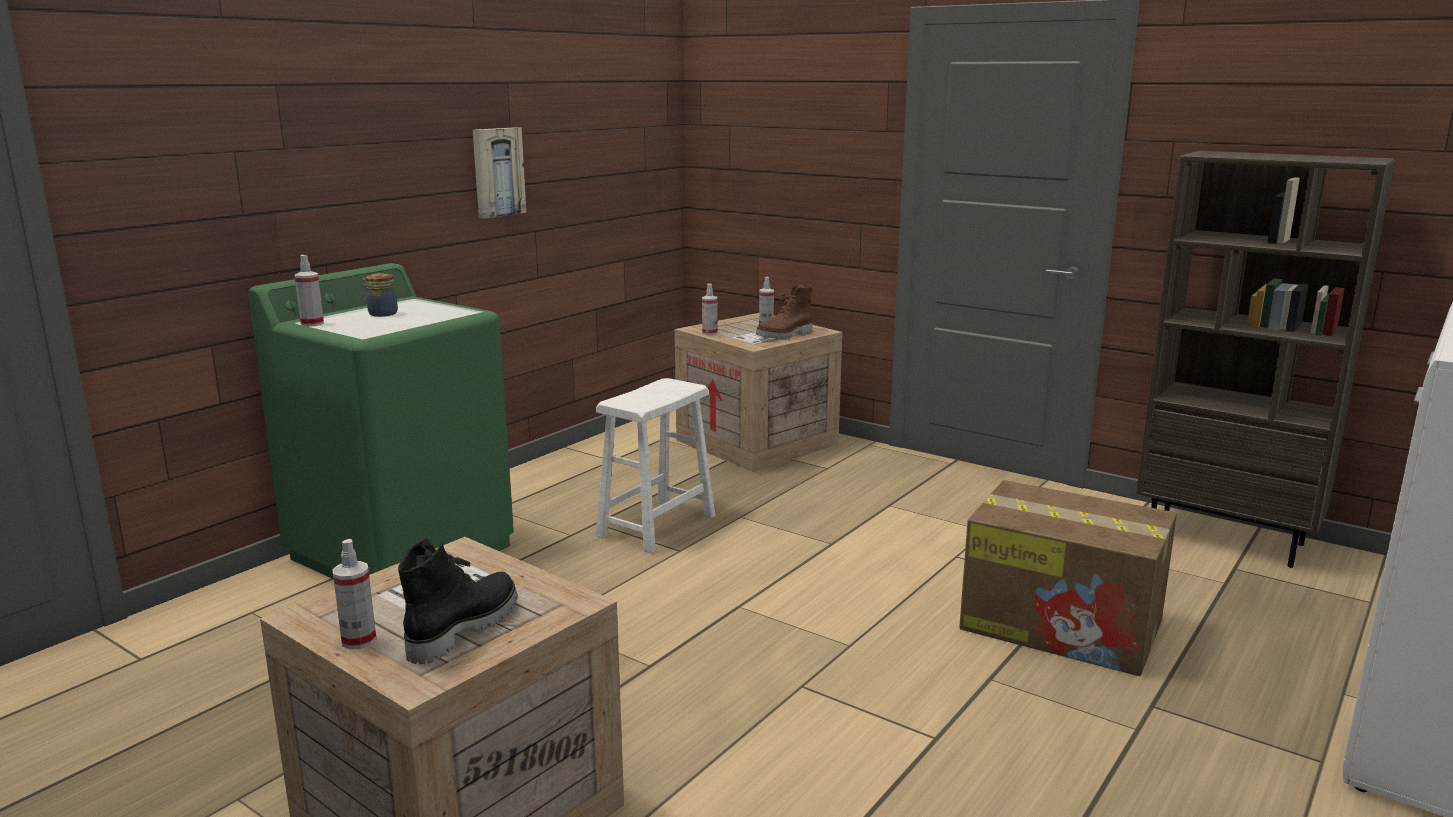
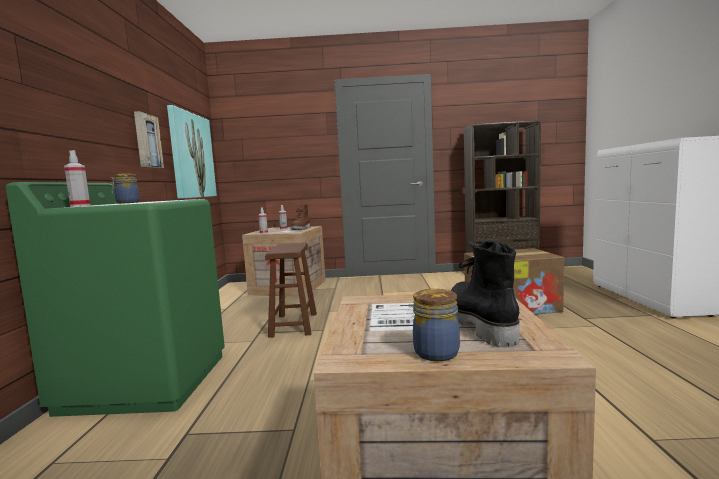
camera: 35 degrees left, 10 degrees down
(359, 640) = (435, 352): spray bottle -> jar
(608, 172) = (191, 156): none -> picture
(657, 526) = (294, 325): white stool -> brown stool

